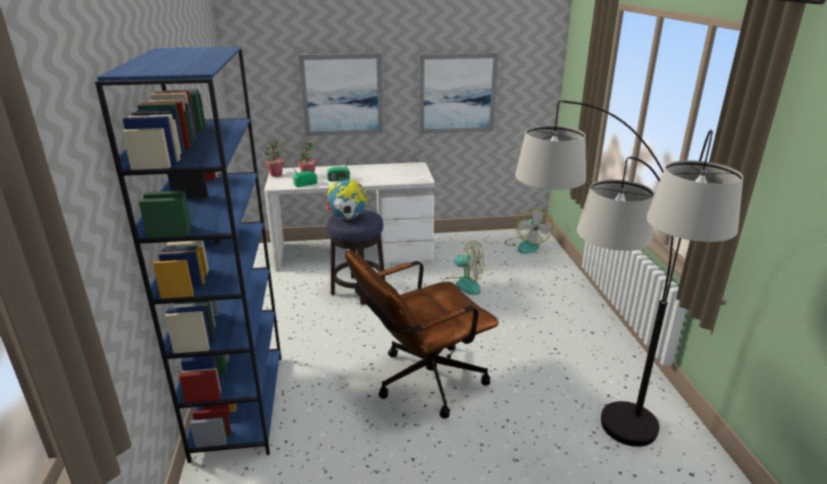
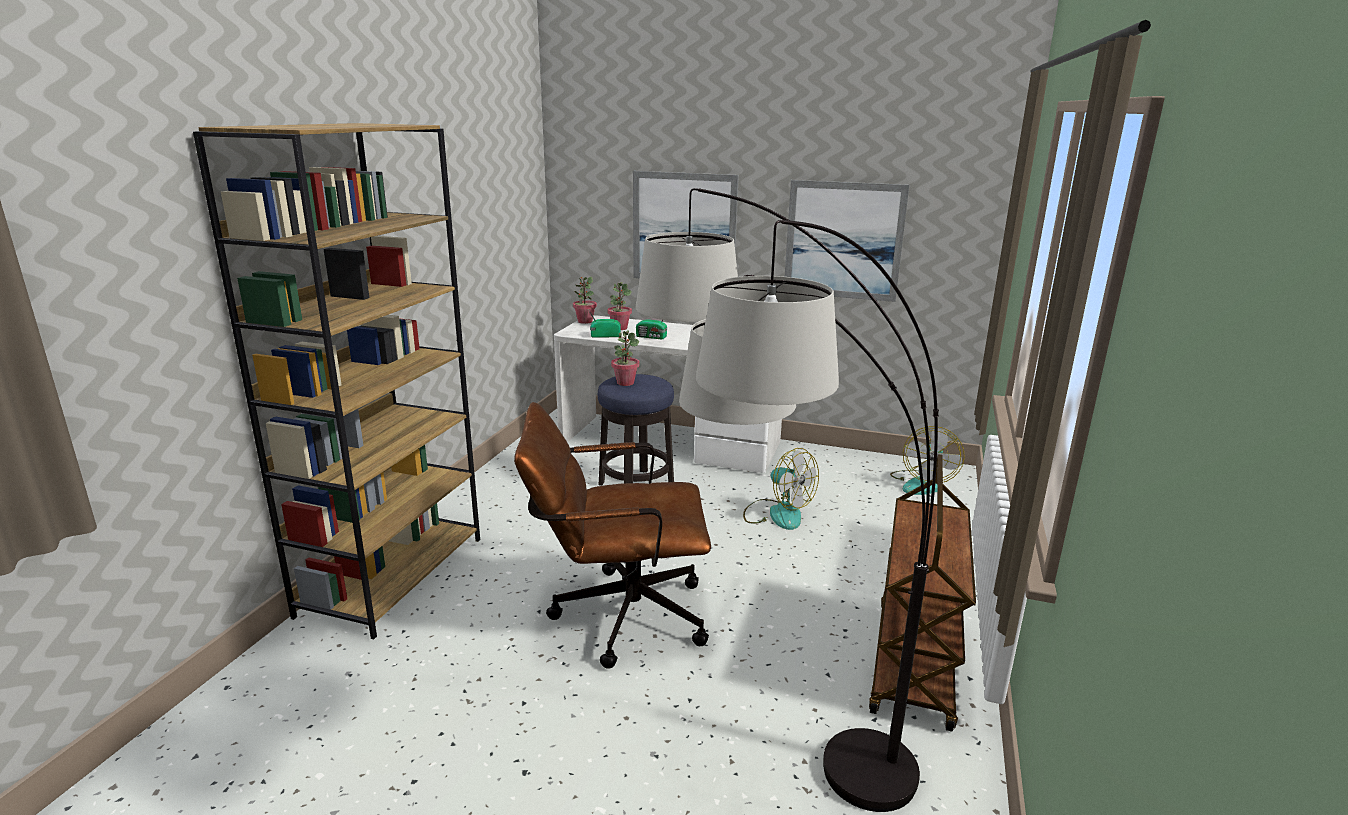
camera: 25 degrees right, 5 degrees down
(239, 404) = (393, 575): blue bookcase -> brown bookcase
(347, 218) = (625, 383): globe -> potted plant
(604, 358) = (914, 665): none -> brown cart

